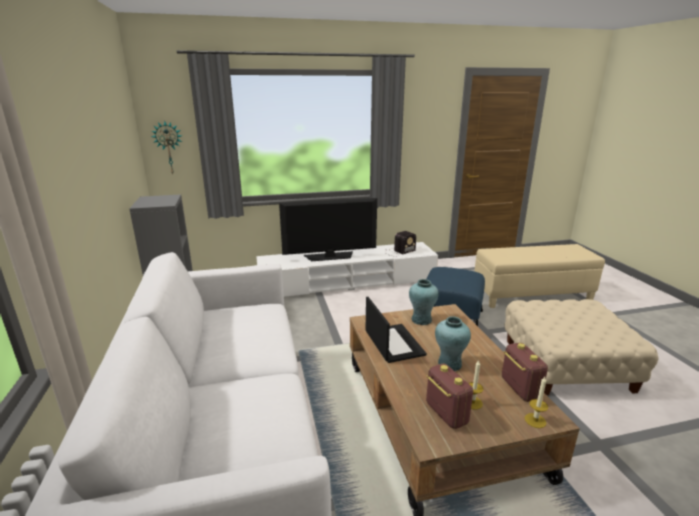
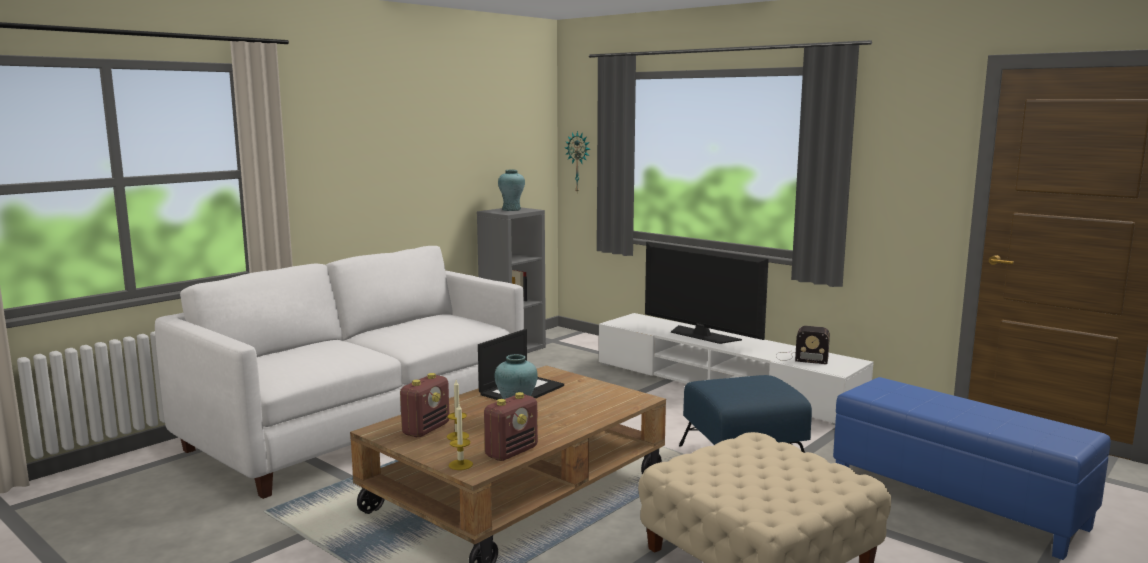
camera: 55 degrees right, 10 degrees down
(421, 320) = (592, 391): turquoise vase -> turquoise vase (511, 209)
(532, 295) = (957, 502): beige ottoman -> blue ottoman

